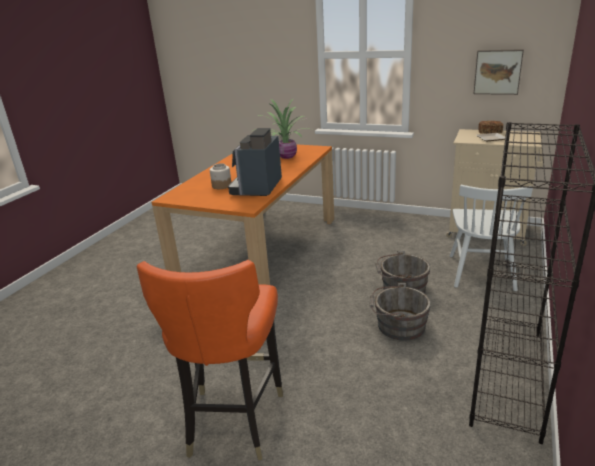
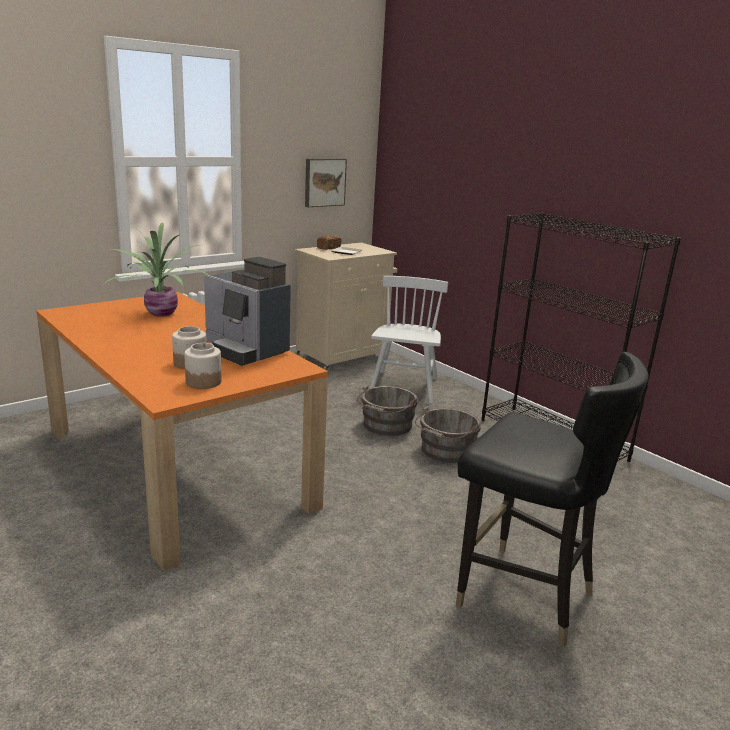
camera: 65 degrees left, 5 degrees down
(199, 196) = (203, 382): none -> jar
(233, 421) = (523, 595): orange chair -> black chair
(481, 272) = (404, 387): white chair -> white chair turned 120 degrees counterclockwise

